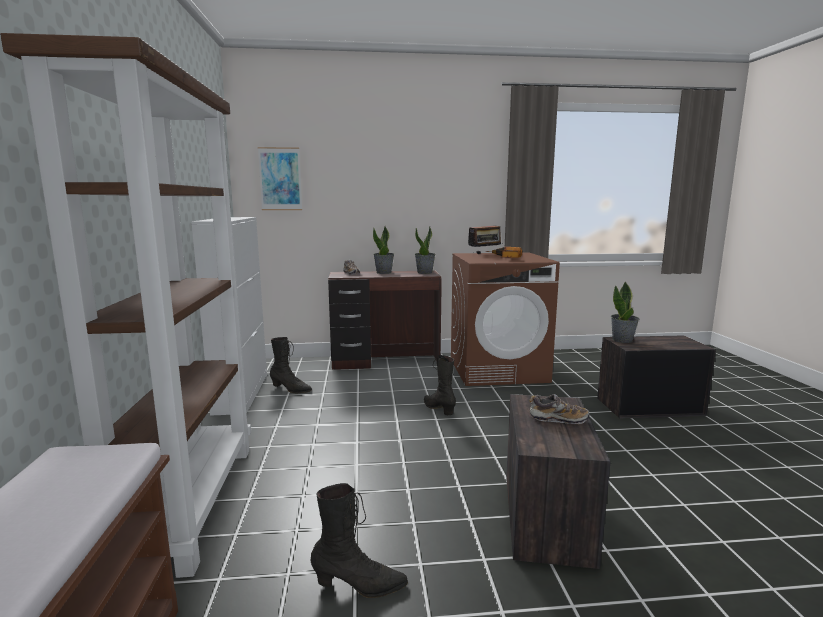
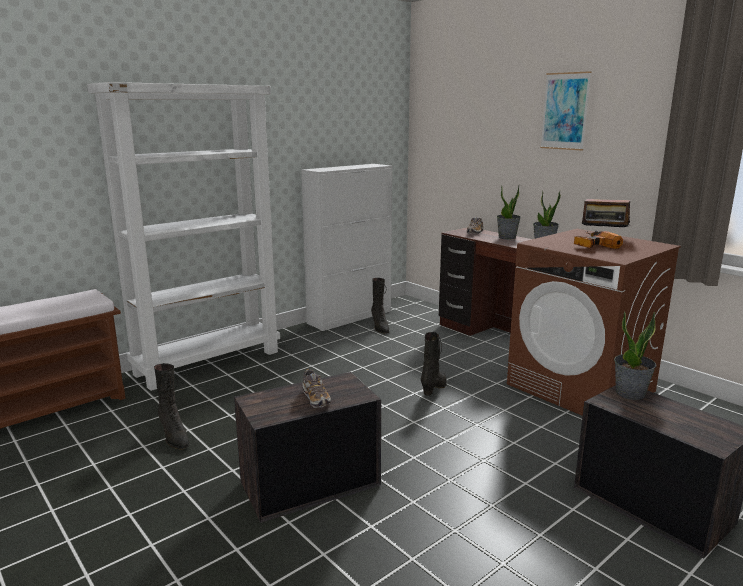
camera: 55 degrees right, 5 degrees up
(191, 502) = (209, 362): brown bookcase -> white bookcase
(280, 179) = (441, 127): picture -> picture (565, 111)

